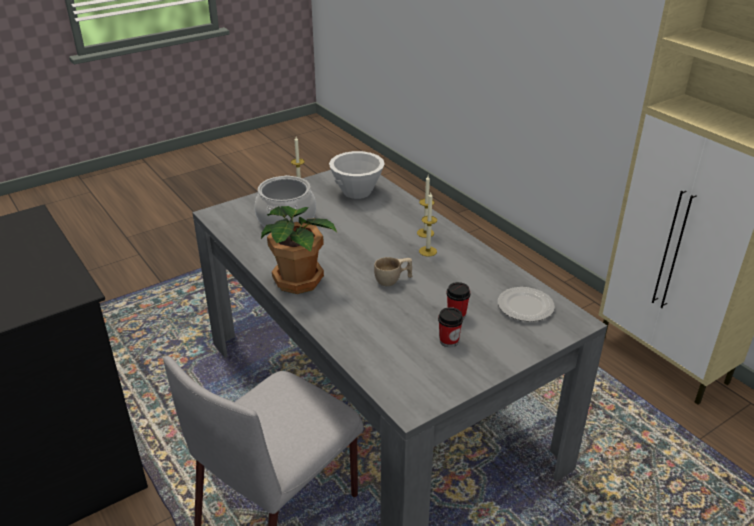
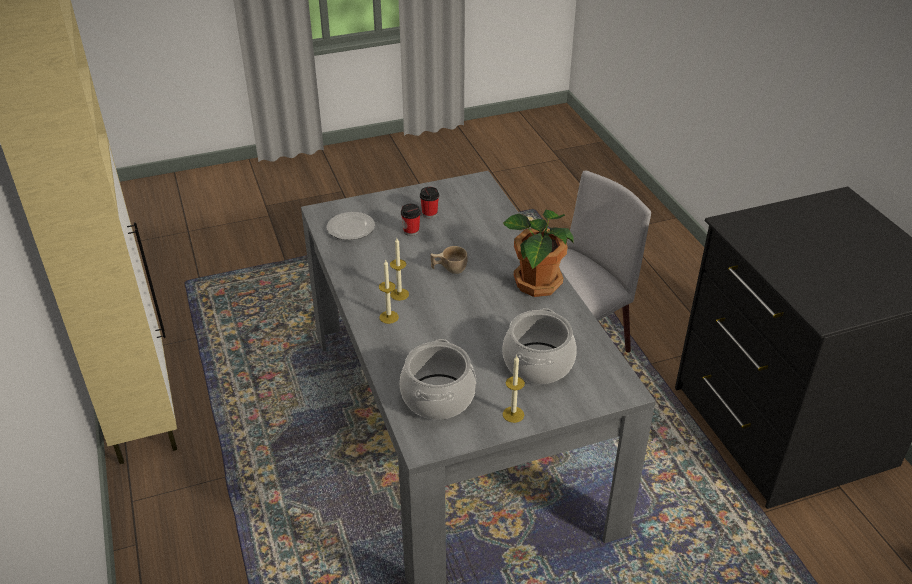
camera: 165 degrees left, 5 degrees up
(356, 192) = (438, 397): white bowl -> cooking pot

